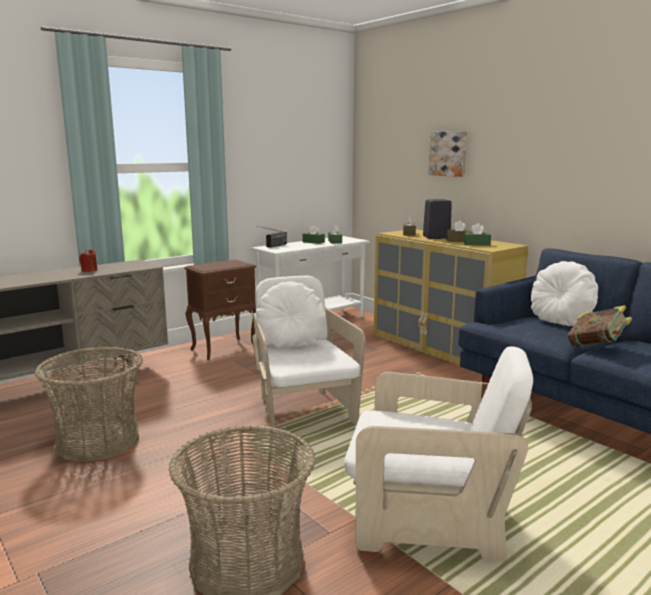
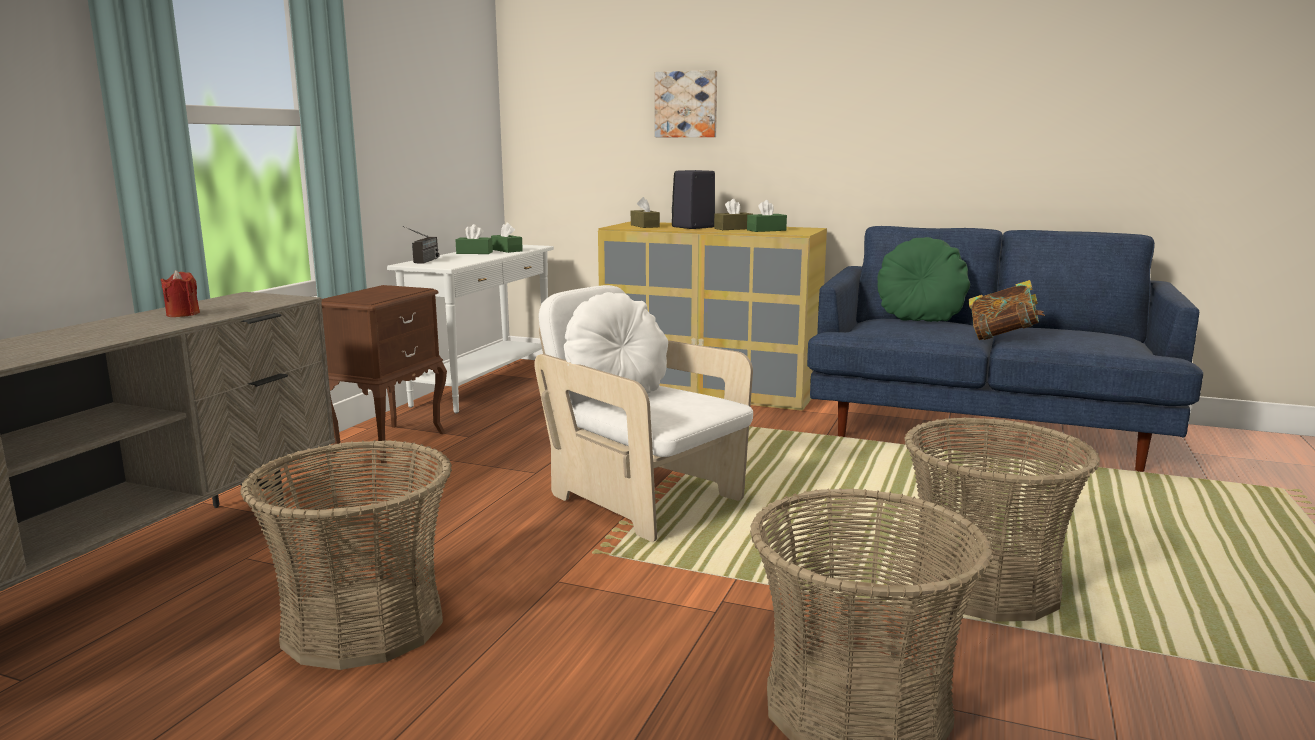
camera: 30 degrees left, 0 degrees up
(429, 522) = (985, 585): white armchair -> basket
(560, 323) = (920, 320): white pillow -> green pillow

